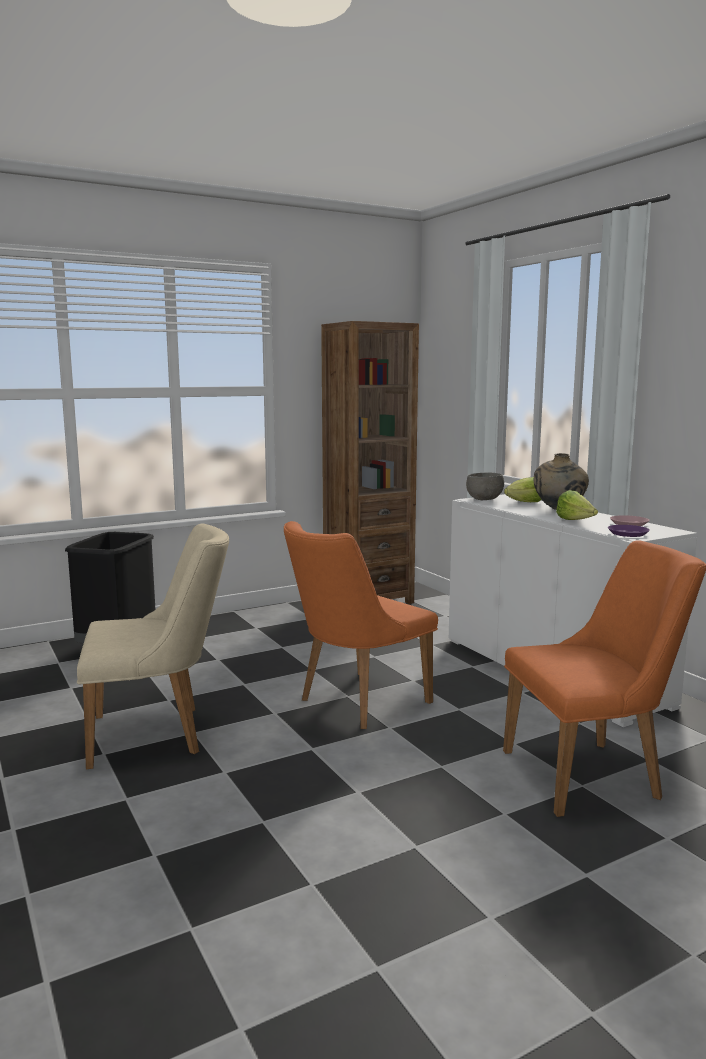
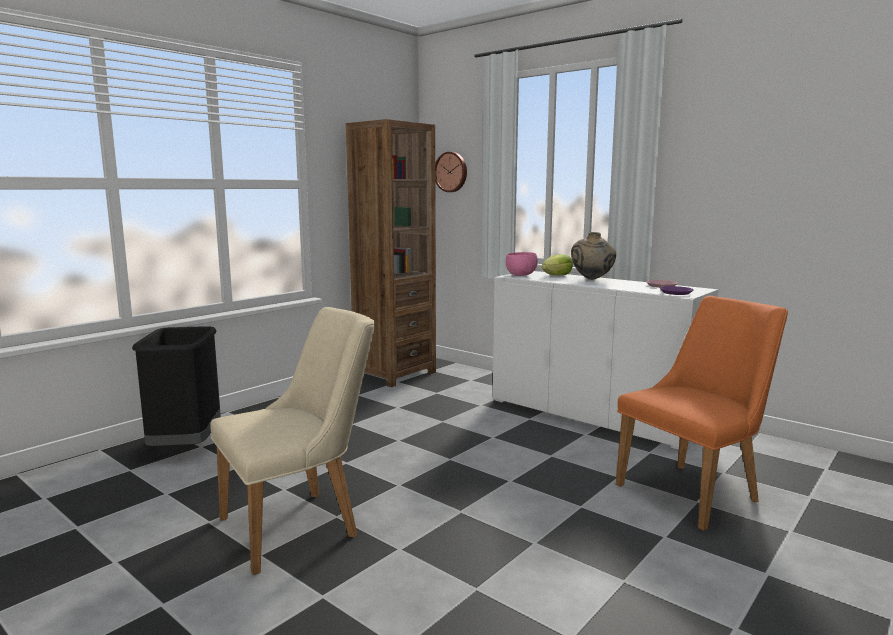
camera: 20 degrees left, 0 degrees up
(355, 703) = (462, 464): orange chair -> none
(447, 375) = (451, 172): none -> wall clock
(484, 500) = (520, 275): grey bowl -> pink bowl
(576, 521) = (622, 287): lettuce -> none

